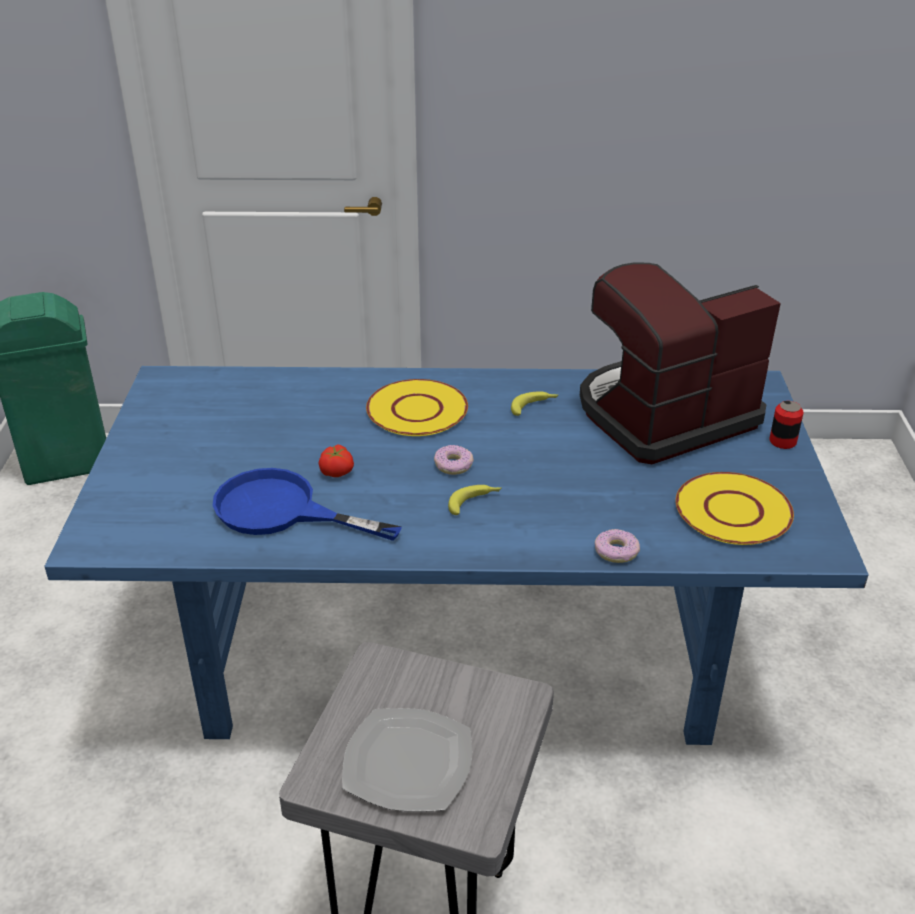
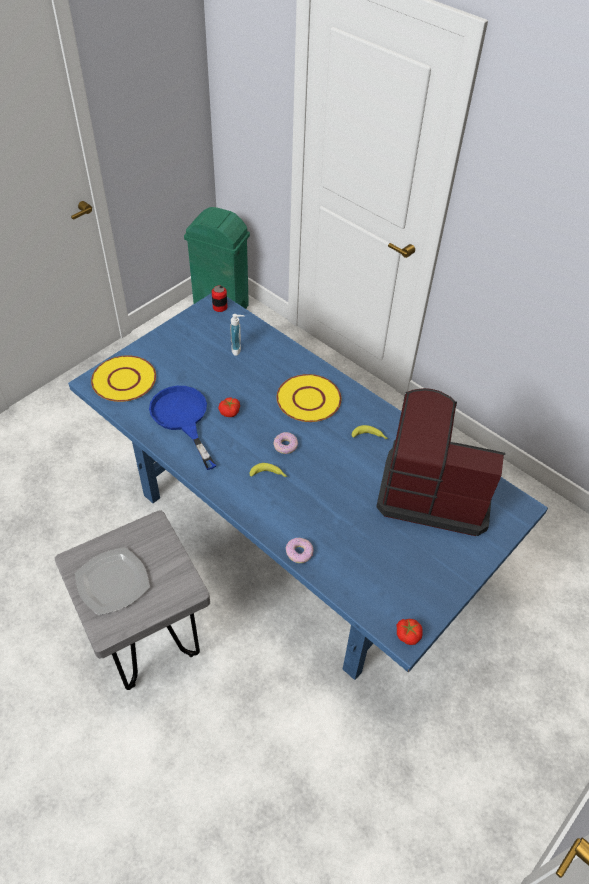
camera: 40 degrees right, 15 degrees up
(258, 407) = (238, 349): none -> soap dispenser
(733, 511) = (389, 575): yellow plate -> yellow plate (123, 380)
(782, 441) = (479, 555): can -> can (220, 307)
(825, 548) = (408, 634): none -> tomato

